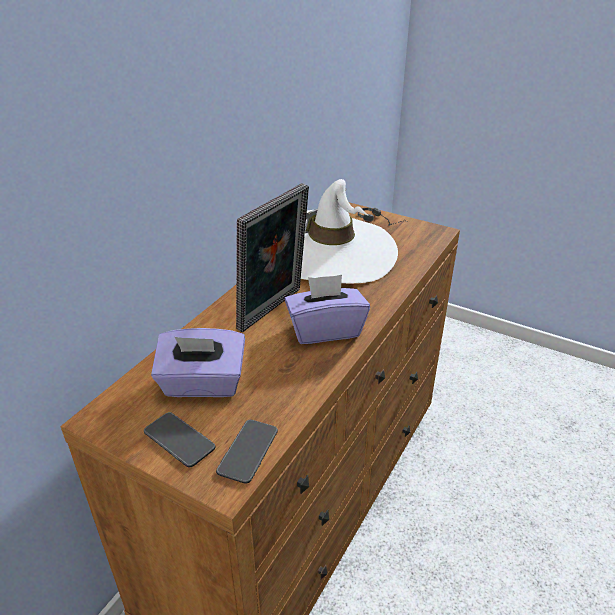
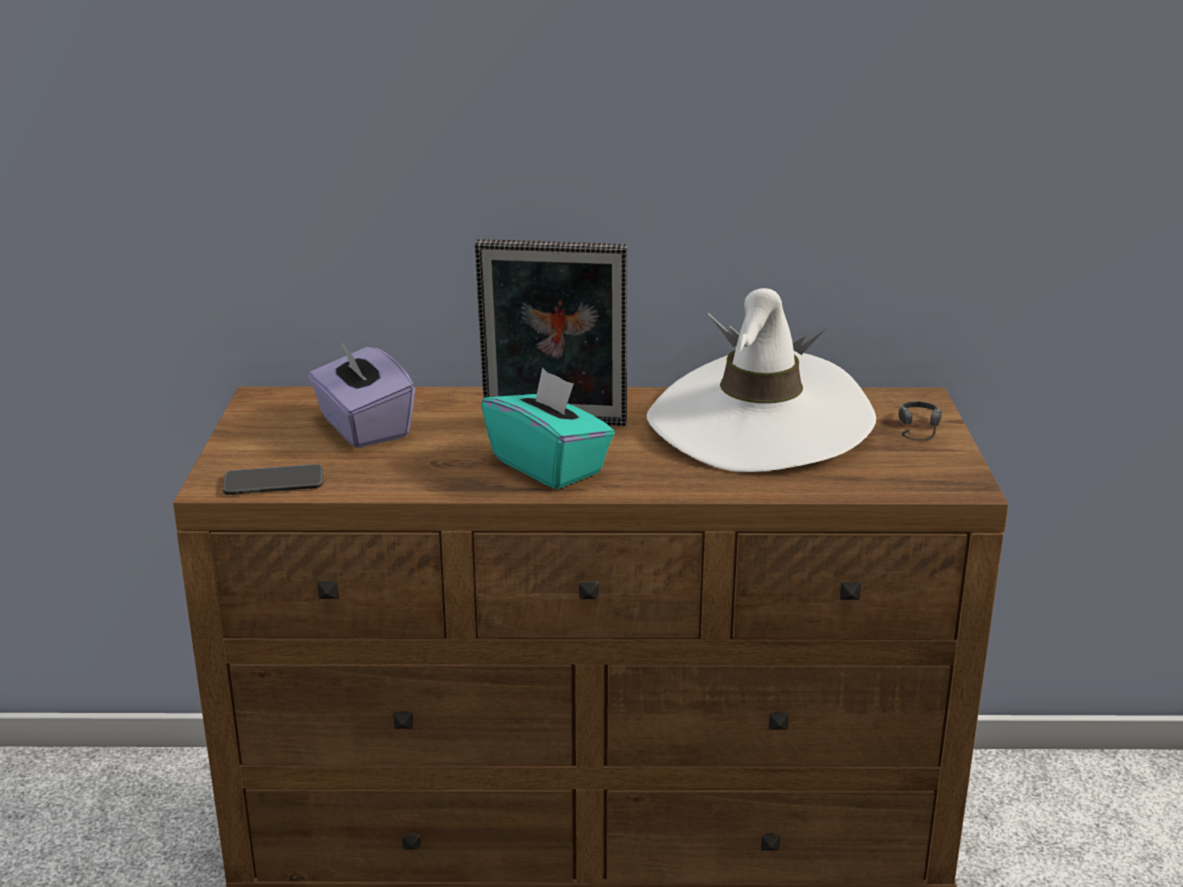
camera: 60 degrees right, 10 degrees down
(179, 440) = (262, 443): phone -> none
(325, 330) = (548, 466): purple tissue box -> turquoise tissue box

